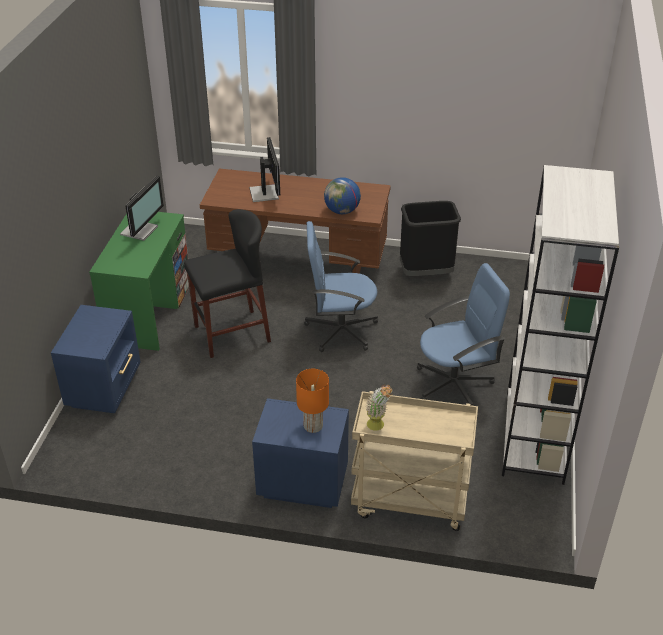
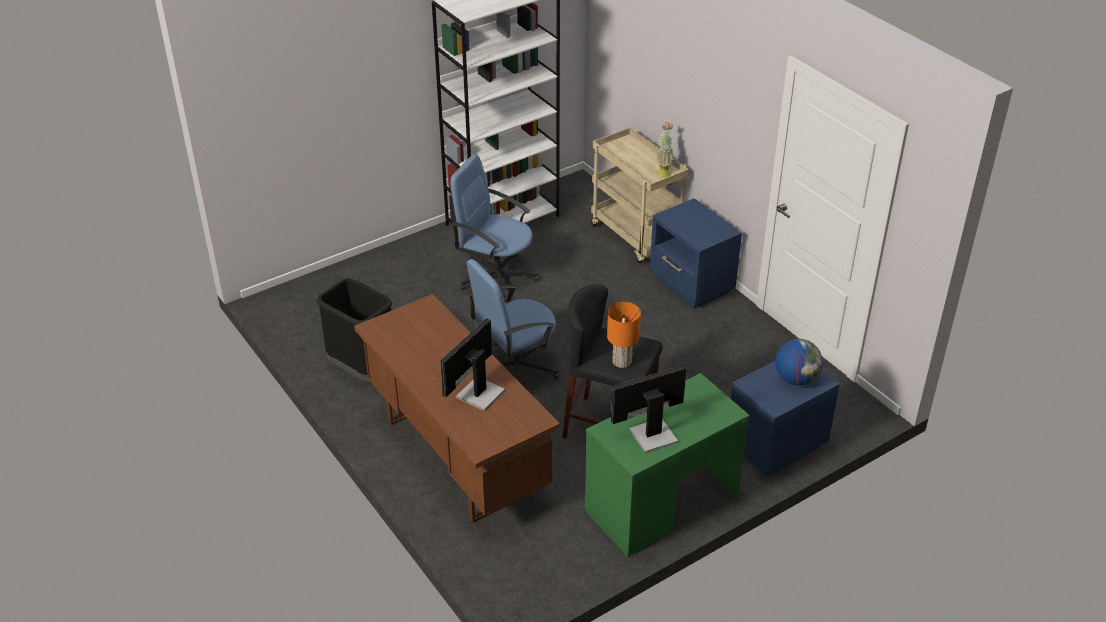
camera: 135 degrees left, 0 degrees up
(313, 425) = (689, 219): orange table lamp -> orange table lamp (621, 362)
(340, 330) = (515, 368): blue office chair -> blue office chair turned 105 degrees clockwise
(342, 211) = (443, 325): globe -> globe (796, 379)

